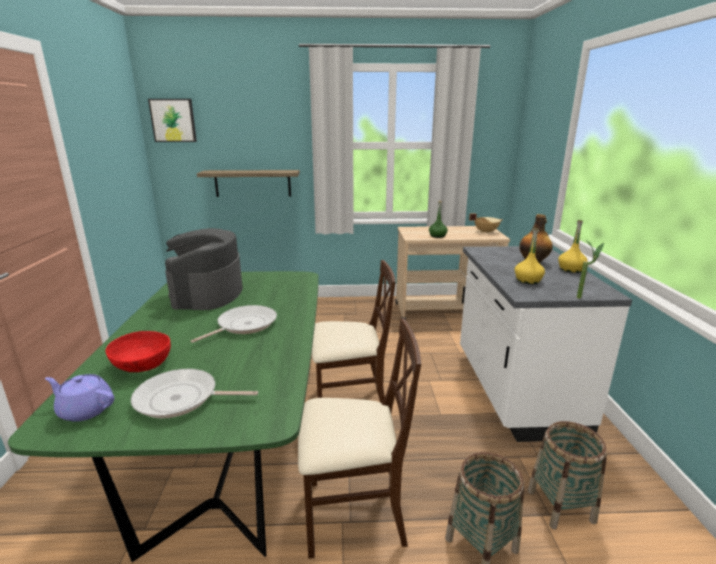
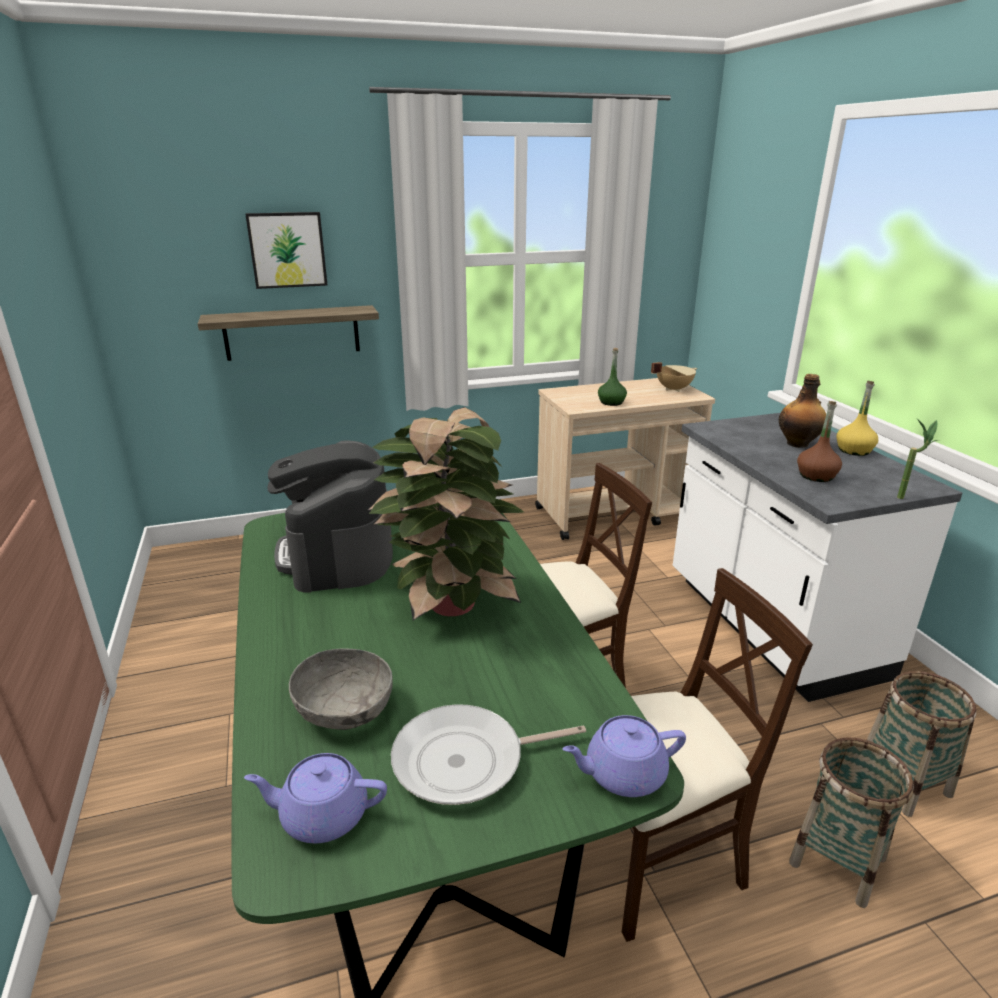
camera: 15 degrees left, 5 degrees up
(142, 365) = (345, 710): red bowl -> grey bowl
(173, 120) = (137, 226): picture -> picture (287, 250)
(244, 325) = (450, 606): frying pan -> potted plant
(263, 421) = (623, 774): none -> purple teapot
(528, 280) = (816, 476): yellow bottle -> brown bottle

